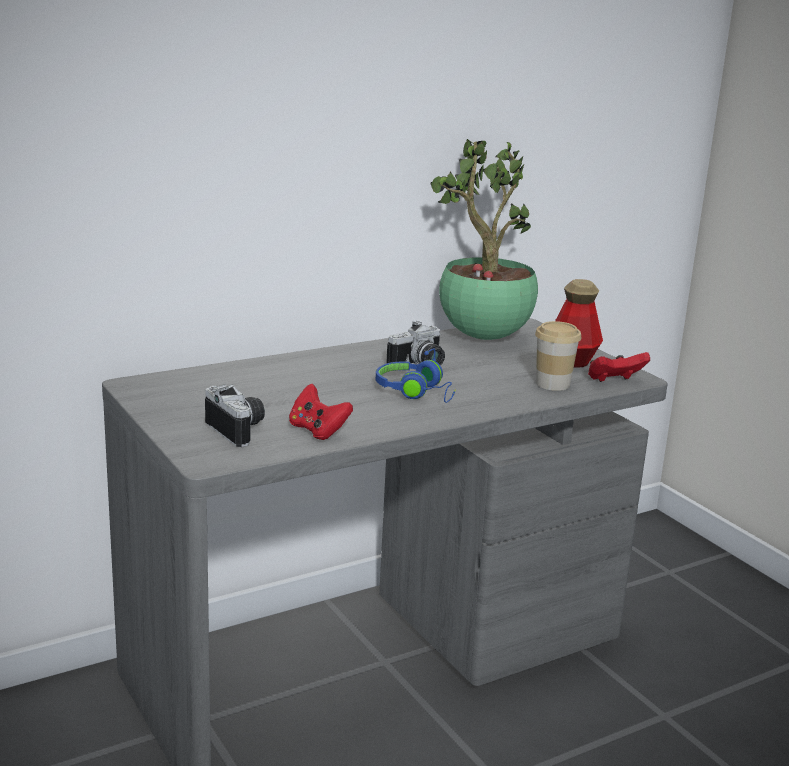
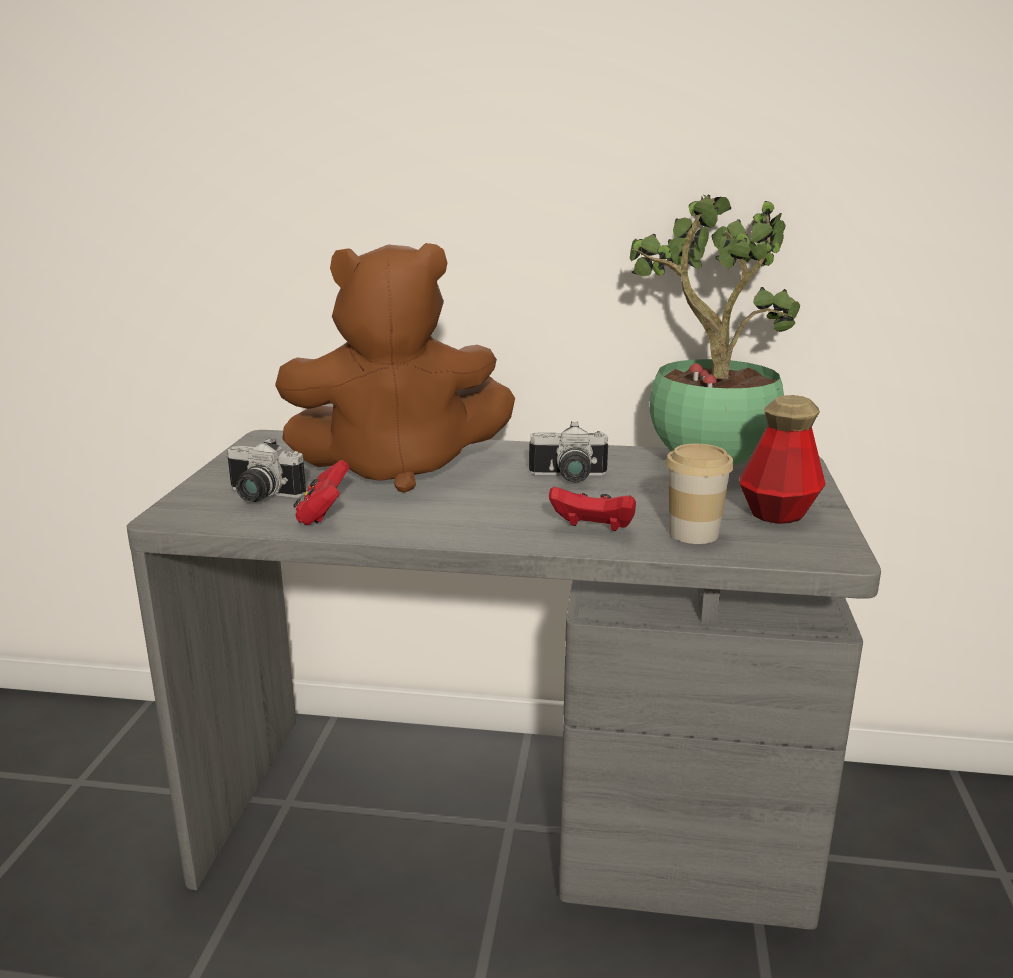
camera: 40 degrees right, 0 degrees up
(240, 430) = (259, 496): camera -> camera turned 105 degrees clockwise
(295, 385) = (398, 468): none -> brown plush toy
(417, 392) = (505, 503): blue headphones -> none
(614, 381) = (792, 551): red game controller -> red game controller (593, 529)

